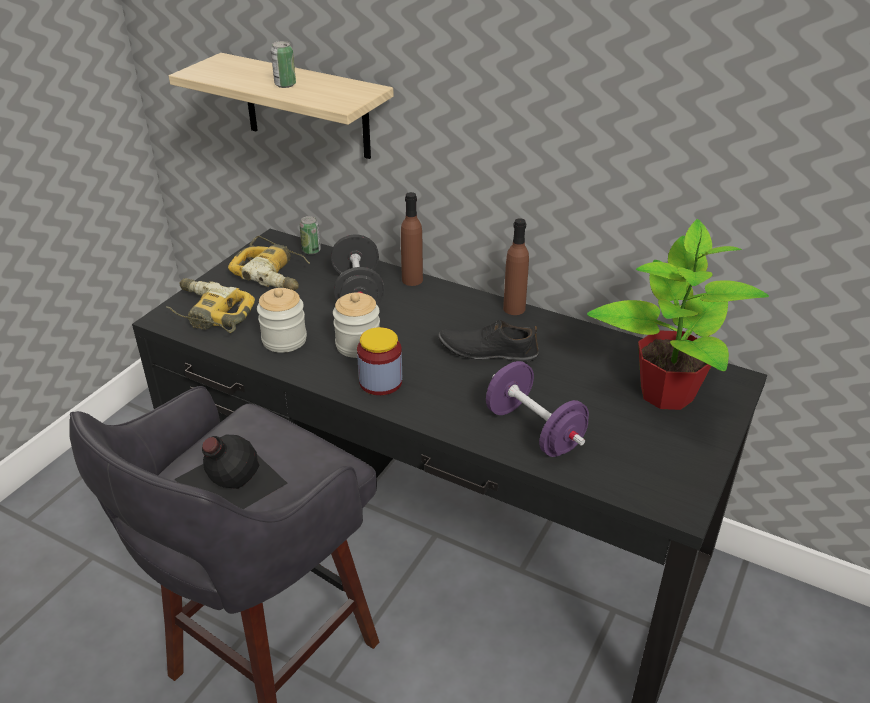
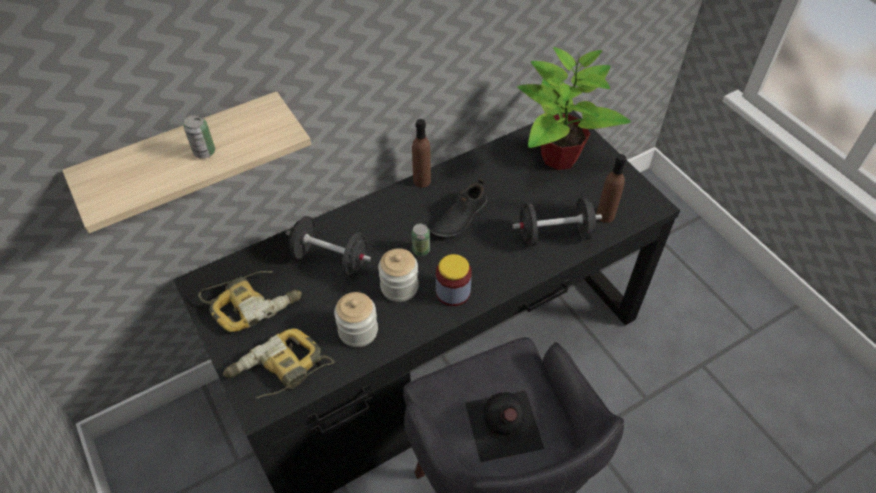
camera: 60 degrees left, 15 degrees up
(311, 251) = (240, 264): can -> can (421, 250)
(412, 280) = (339, 219): brown bottle -> brown bottle (605, 215)
(534, 430) = (554, 235): purple dumbbell -> black dumbbell

